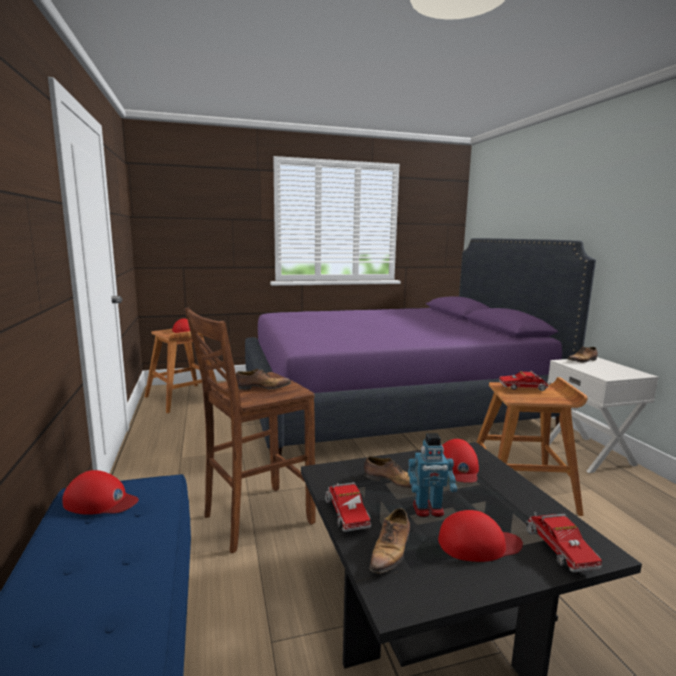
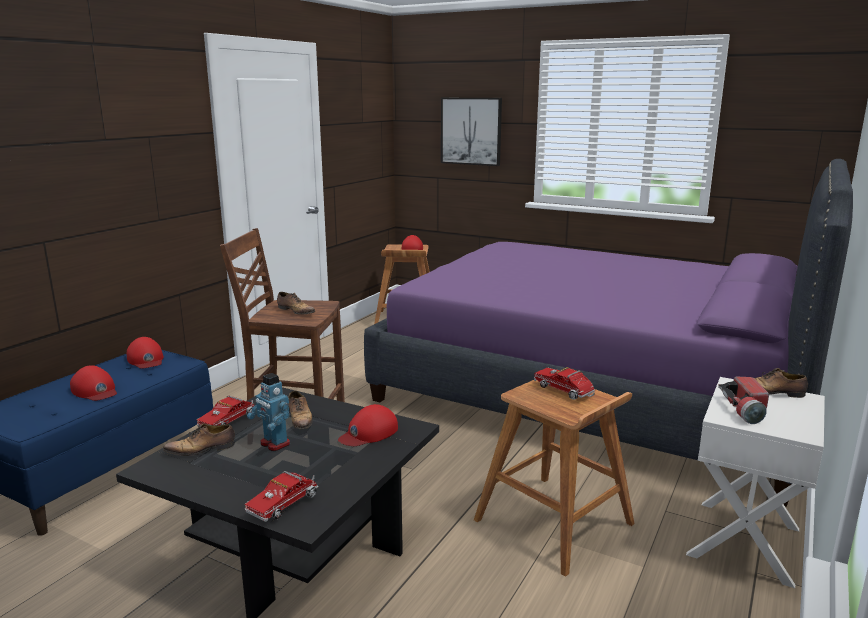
camera: 45 degrees right, 5 degrees up
(215, 226) = (471, 131): none -> picture
(478, 543) = (251, 474): red cap -> red cap (95, 390)
(600, 371) = (745, 409): none -> flashlight

